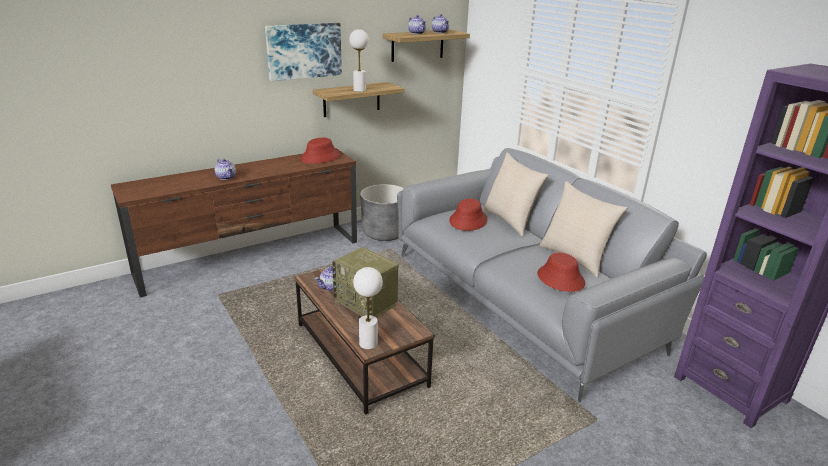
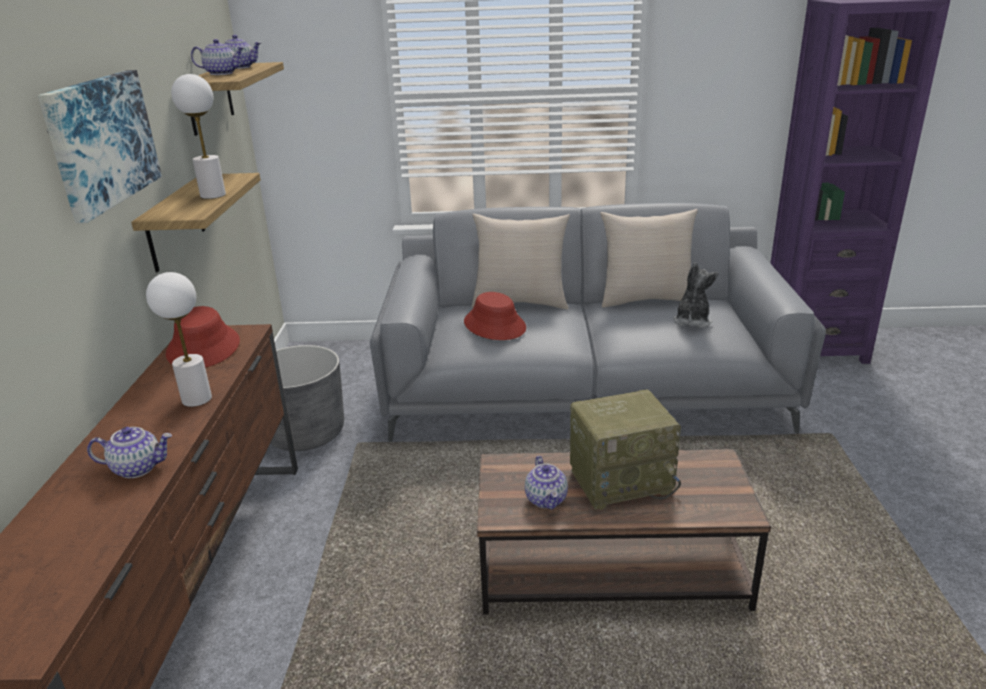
camera: 55 degrees left, 0 degrees up
(368, 343) = (729, 510): white table lamp -> white table lamp (196, 399)
(560, 279) = (692, 321): red hat -> plush toy

